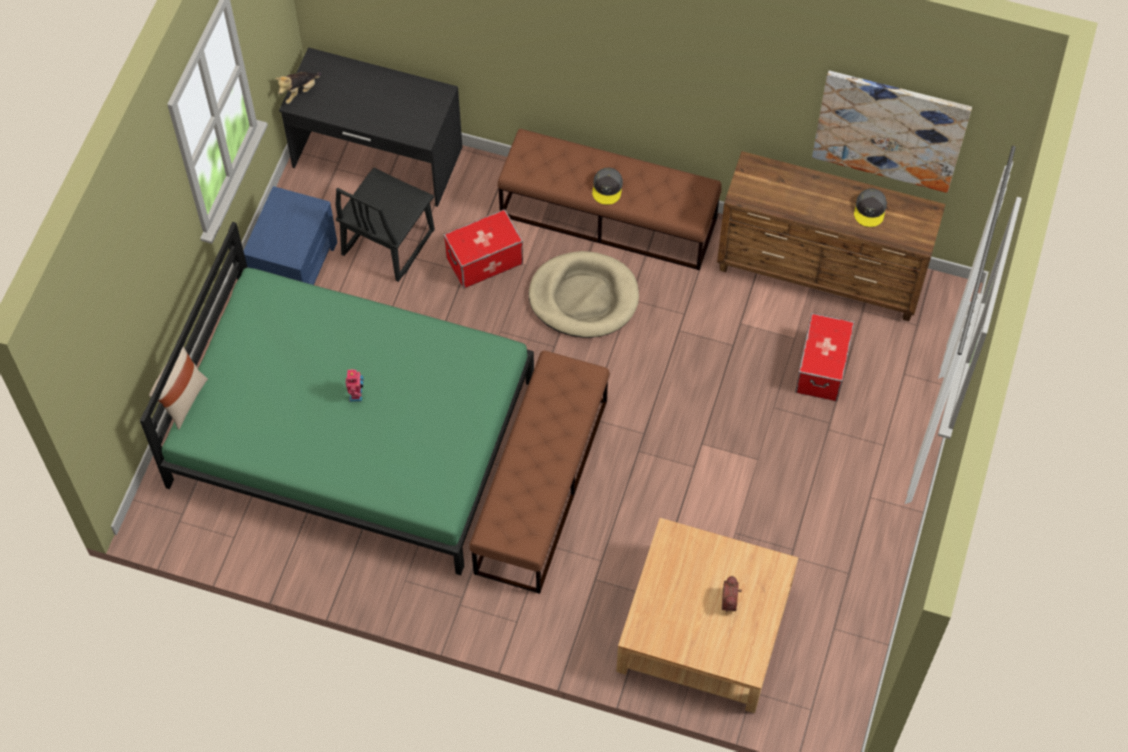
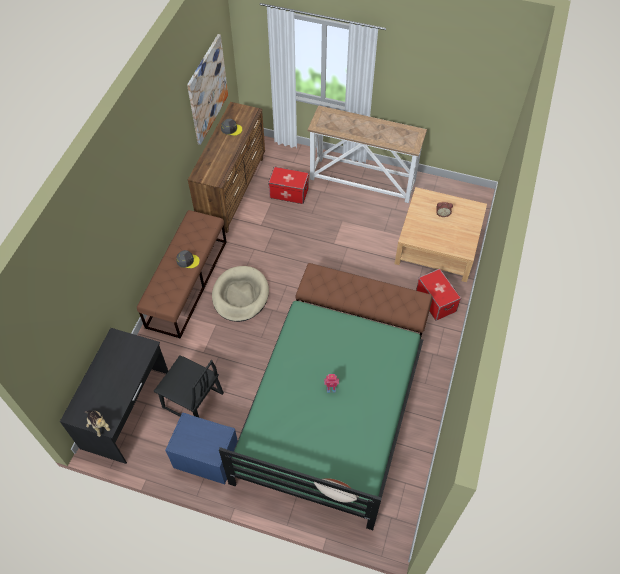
camera: 90 degrees left, 5 degrees down
(484, 260) = (211, 346): storage box -> storage box (435, 301)
(865, 501) = (363, 180): none -> console table

